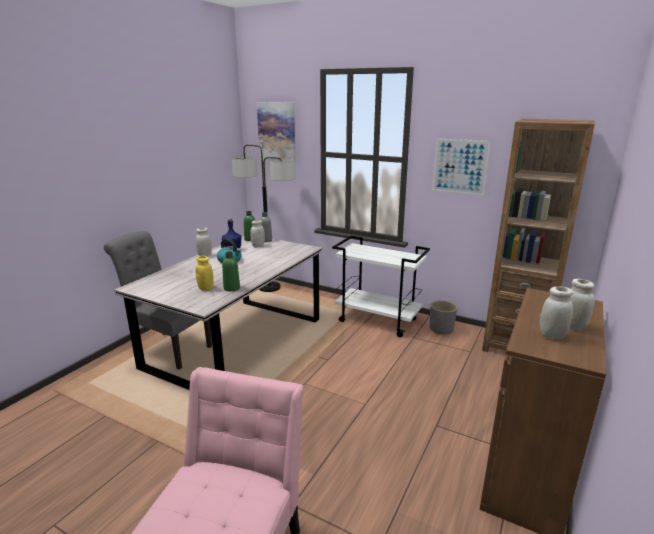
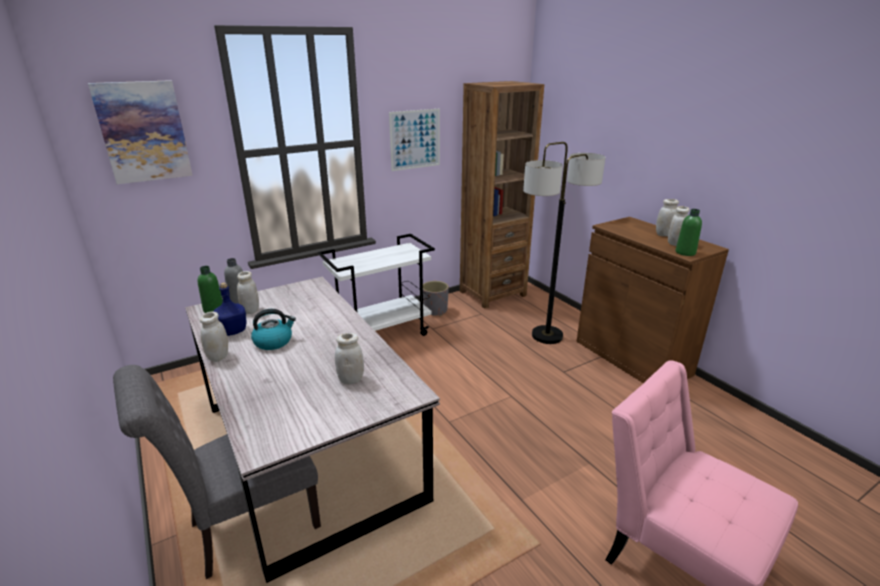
camera: 60 degrees left, 5 degrees up
(205, 288) = (351, 380): yellow jar -> white jar
(231, 288) = (375, 360): green bottle -> green bottle (685, 252)
(269, 288) = (201, 377): floor lamp -> floor lamp (547, 336)

